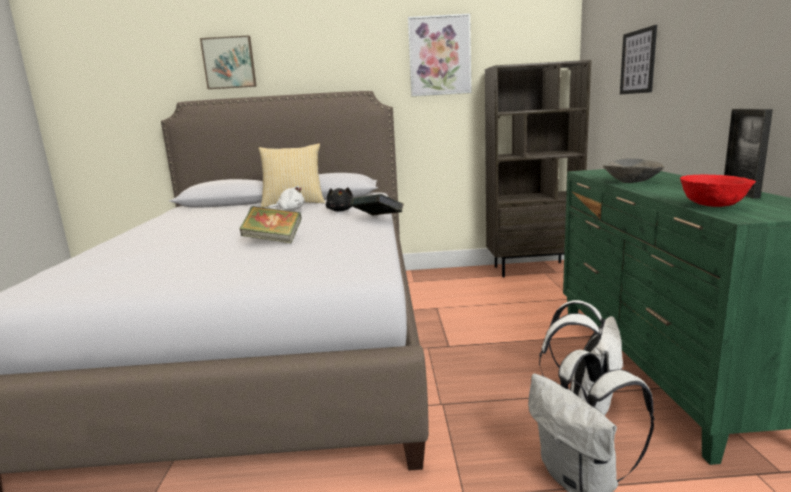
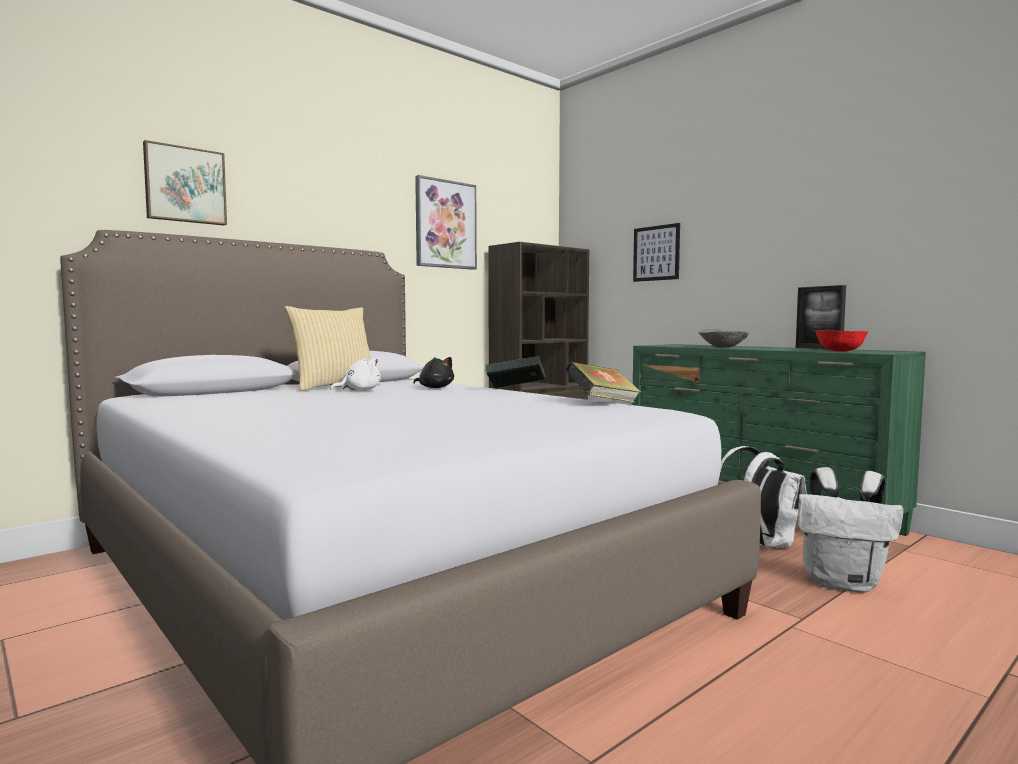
camera: 40 degrees left, 10 degrees down
(273, 240) = (474, 406): book -> book (603, 403)

